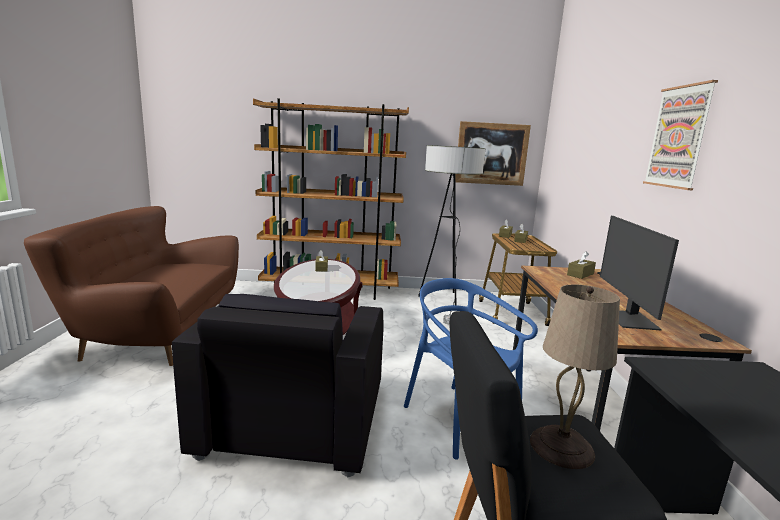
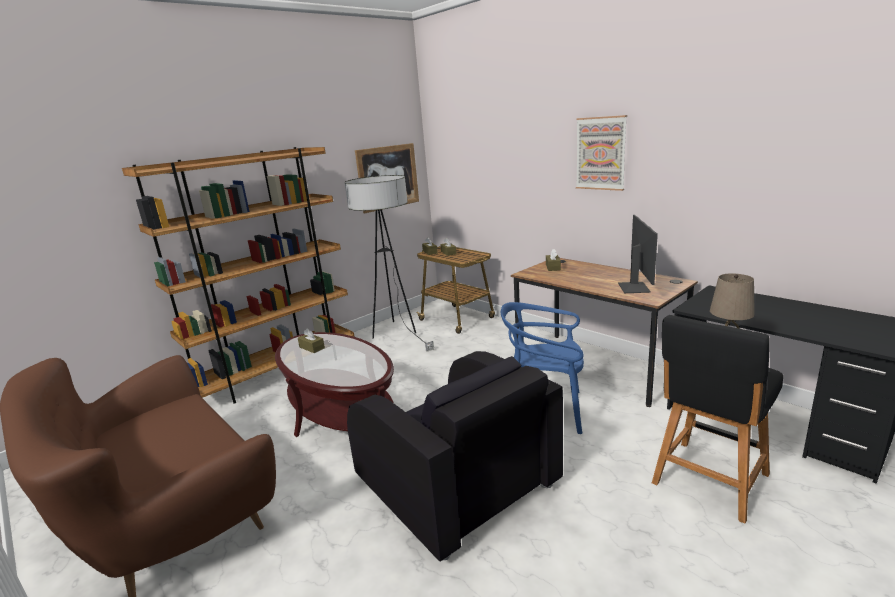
camera: 40 degrees left, 5 degrees up
(629, 320) = (634, 287): monitor -> monitor turned 135 degrees counterclockwise

